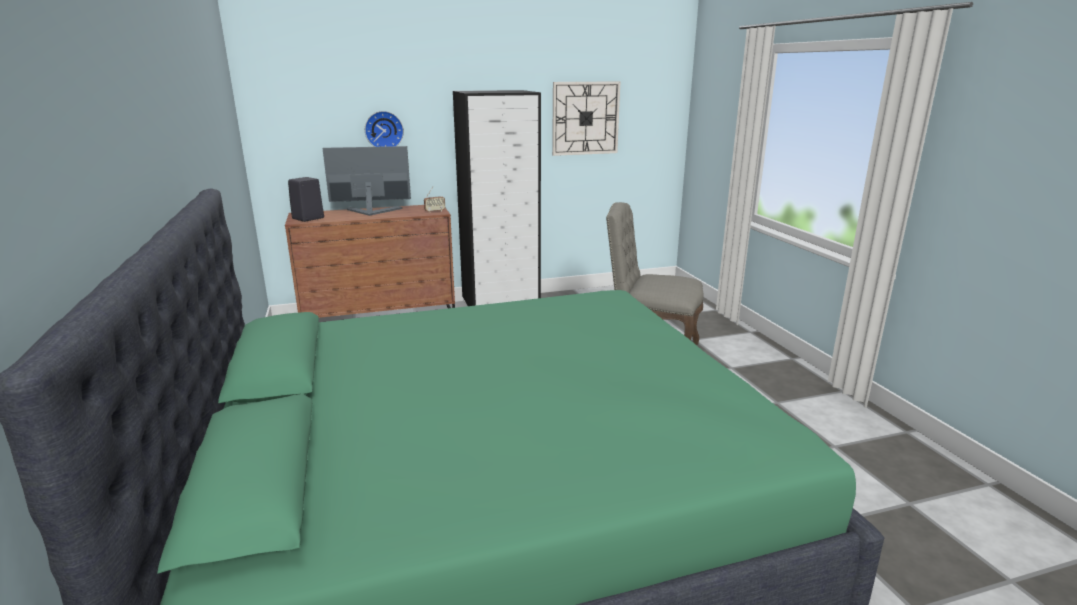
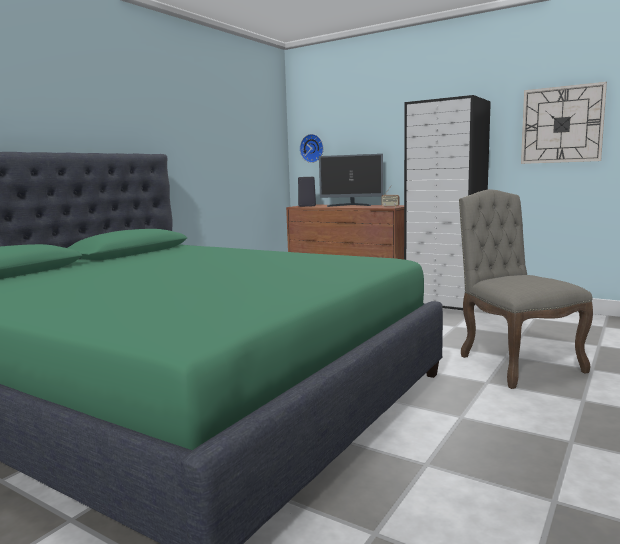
camera: 50 degrees right, 10 degrees down
(371, 211) = (351, 205): monitor -> monitor turned 150 degrees clockwise
(384, 130) = (373, 143): wall clock -> wall clock (312, 148)

